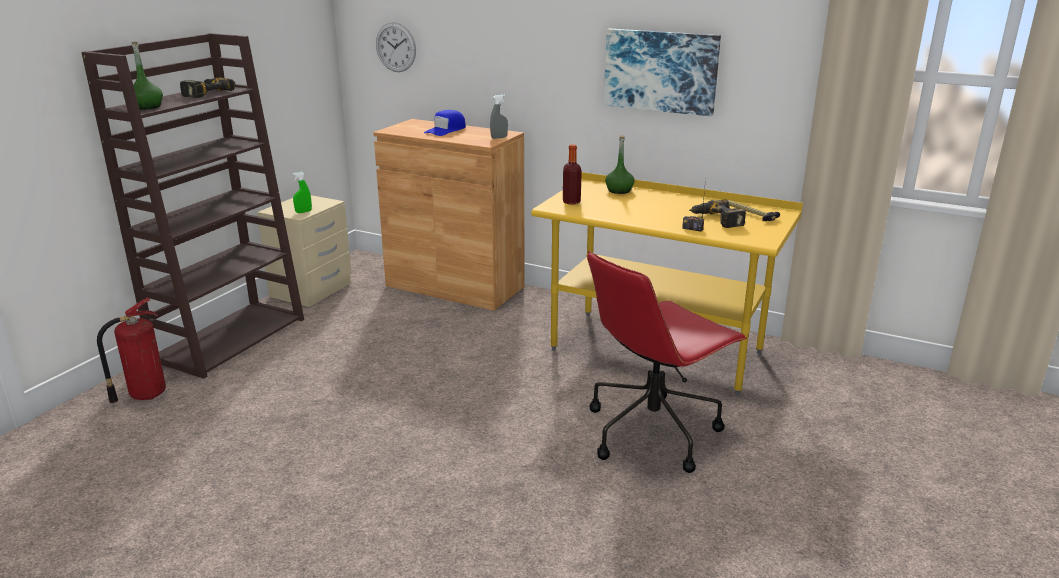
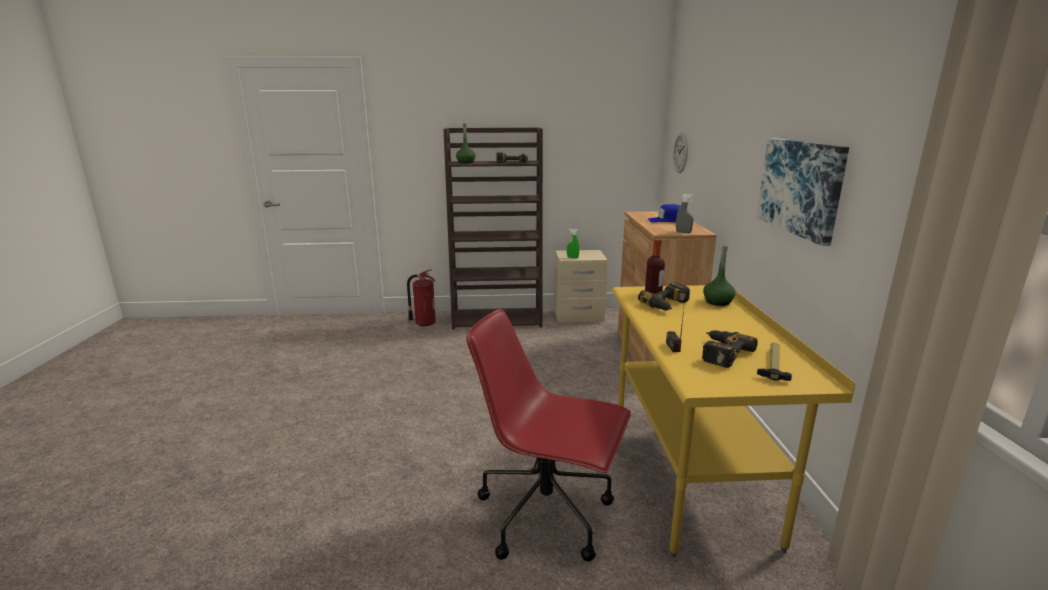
camera: 60 degrees right, 5 degrees down
(605, 205) = (668, 305): none -> power drill

